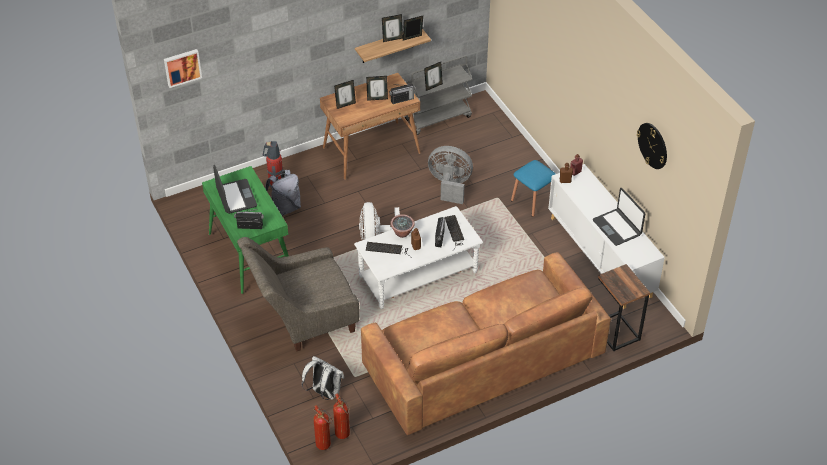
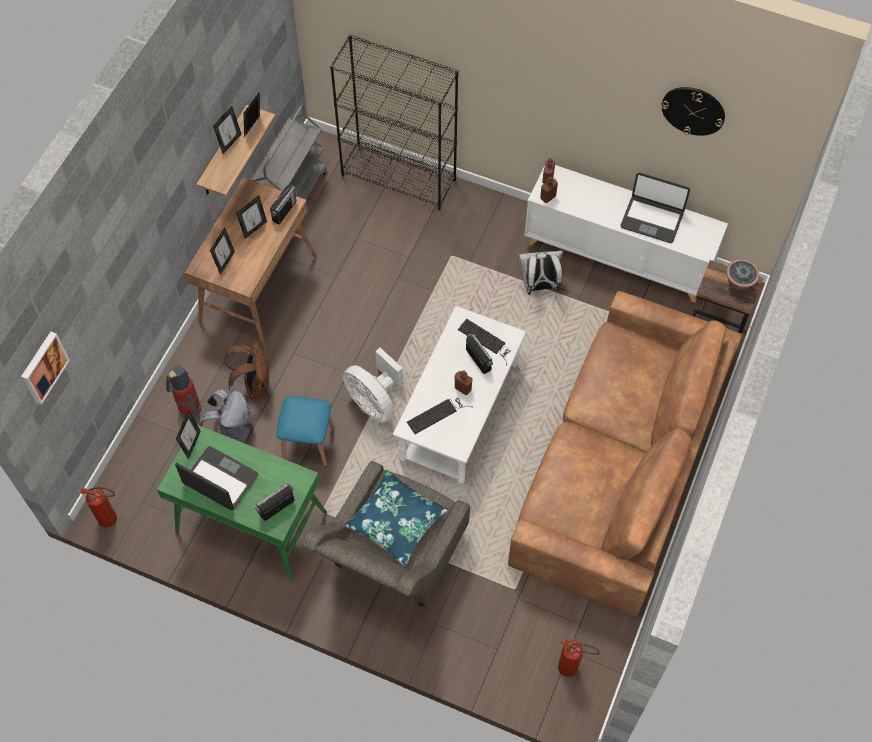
camera: 40 degrees left, 15 degrees up
(310, 283) = (396, 521): none -> blue pillow
(320, 193) = (254, 385): none -> brown backpack
(324, 392) = (502, 633): white backpack -> white backpack (539, 286)
(325, 446) = (566, 697): fire extinguisher -> fire extinguisher (112, 520)
(402, 233) = (433, 382): potted plant -> potted plant (739, 283)
(433, 86) = (287, 167): picture frame -> picture frame (192, 444)
(450, 185) = (387, 275): grey fan -> none
(510, 142) = (399, 177): none -> black bookcase
(532, 201) = (490, 235): blue stool -> blue stool (308, 443)

